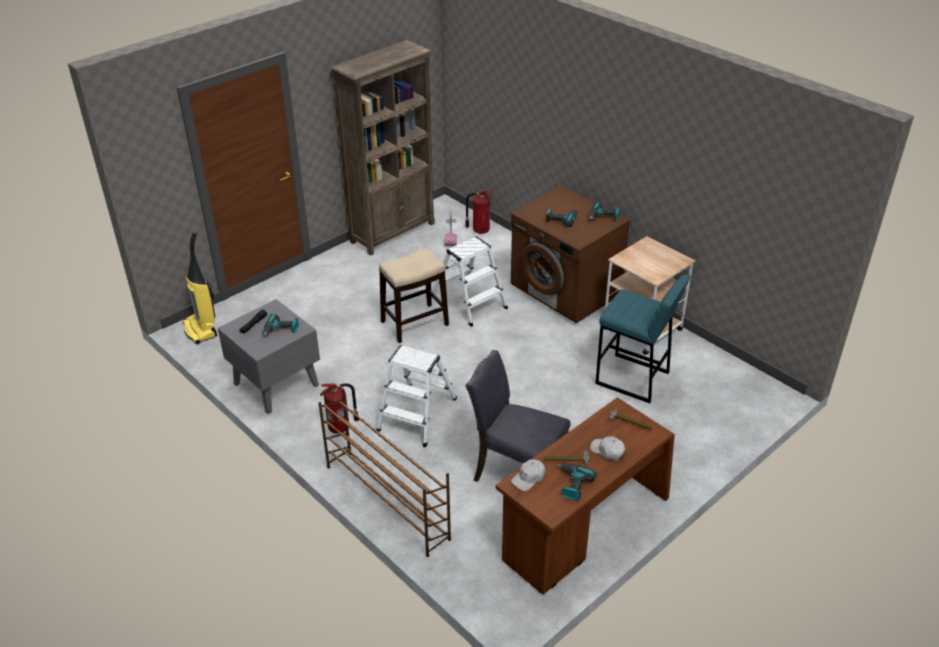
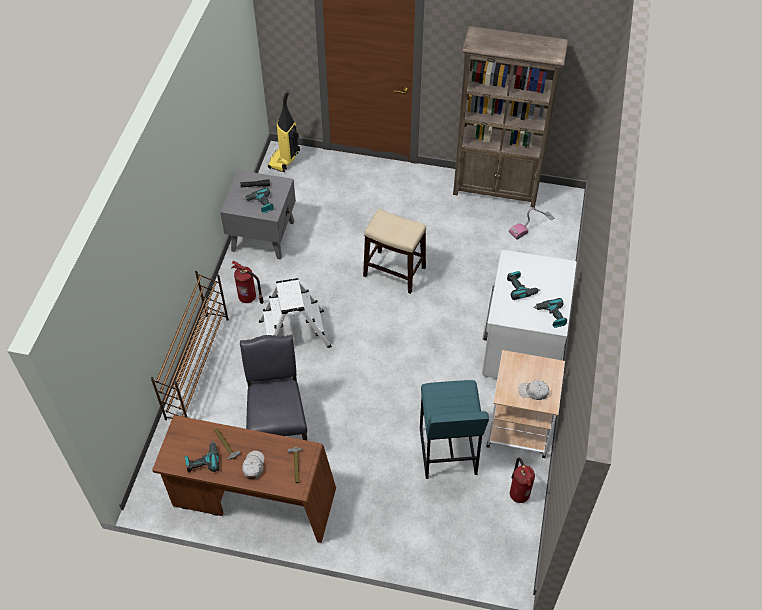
camera: 55 degrees right, 15 degrees up
(468, 301) = (451, 289): white step ladder -> none
(480, 230) = (555, 242): fire extinguisher -> fire extinguisher (519, 493)
(528, 478) = (192, 431): white cap -> white cap (533, 392)
(564, 293) = (520, 347): brown washing machine -> white washing machine

